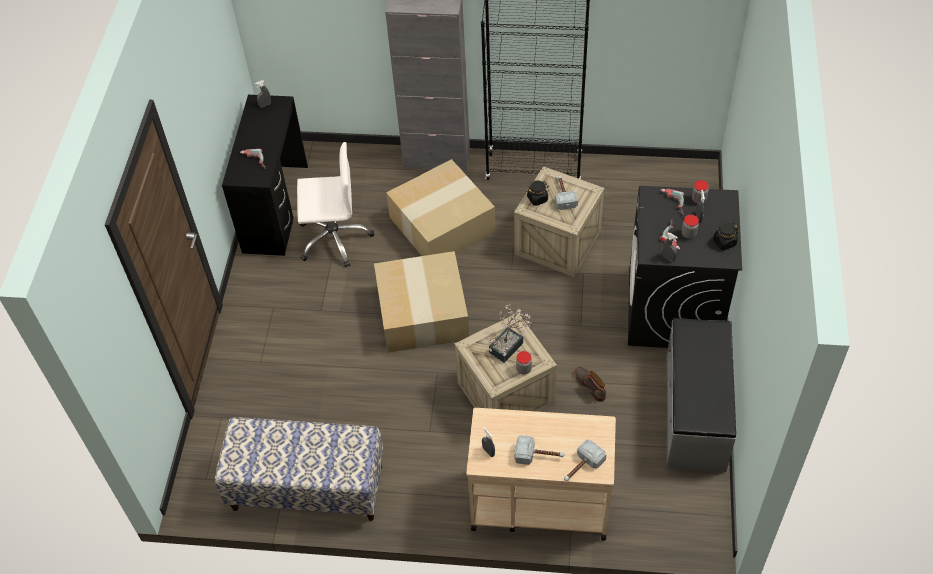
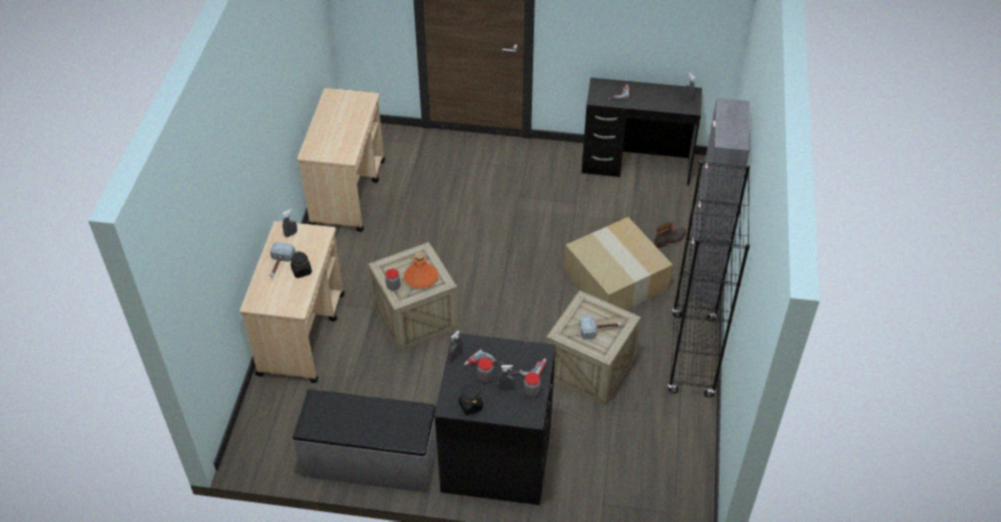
camera: 90 degrees right, 5 degrees down
(307, 488) = (348, 192): bench -> beige cart
(334, 238) = (600, 204): white office chair -> none
(421, 312) = (511, 262): cardboard box -> none
(509, 345) = (421, 278): potted plant -> orange bottle
(537, 199) = (595, 309): black jar -> black jar (302, 271)
(581, 467) = (261, 291): hammer -> none
(590, 385) = (415, 380): boot -> boot (670, 239)

